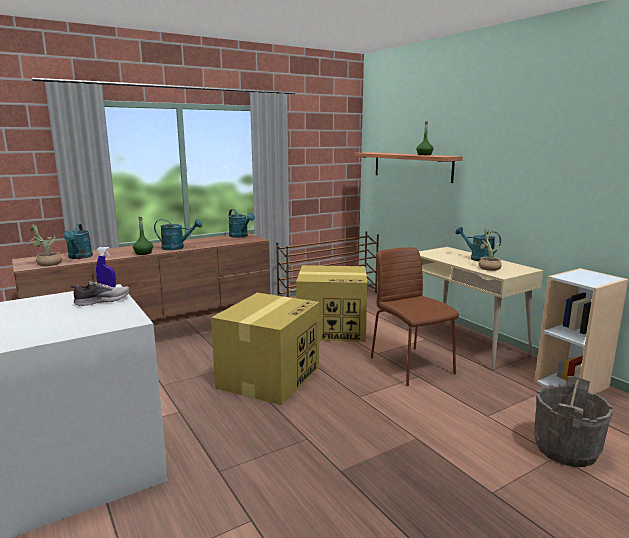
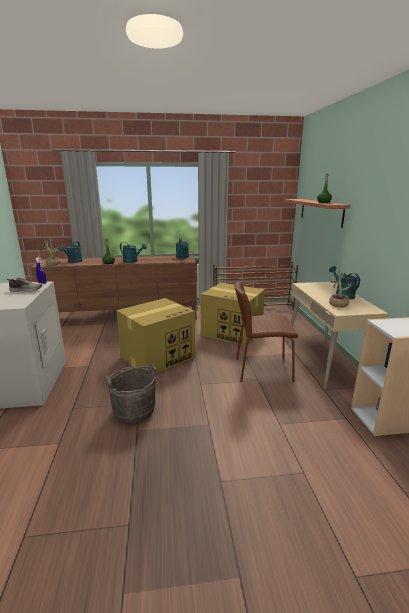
camera: 25 degrees right, 5 degrees up
(409, 364) = (261, 369): brown chair -> brown chair turned 90 degrees counterclockwise
(566, 449) = (317, 470): grey bucket -> grey bucket (134, 411)

